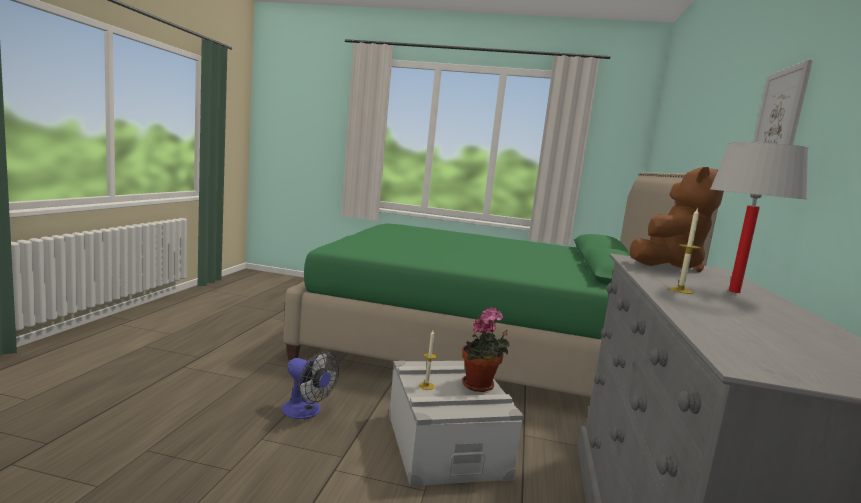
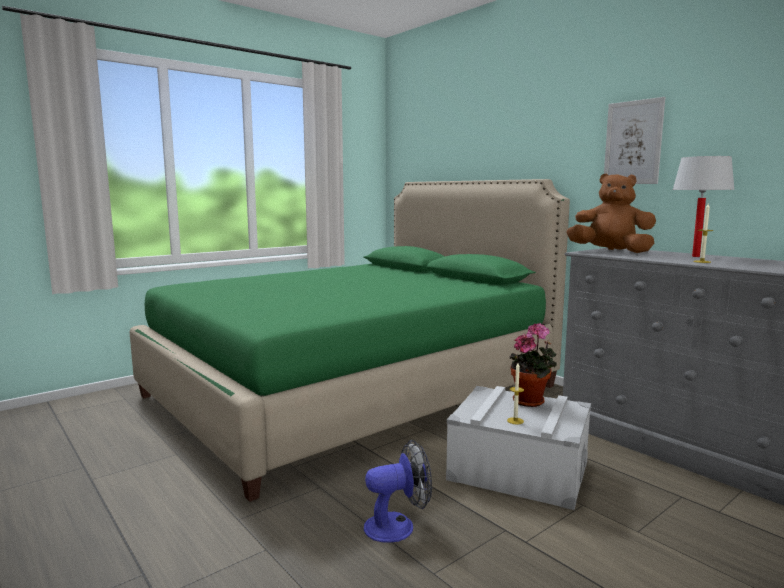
camera: 50 degrees left, 0 degrees up
(667, 265) = (610, 251): brown plush toy -> brown plush toy turned 60 degrees counterclockwise

